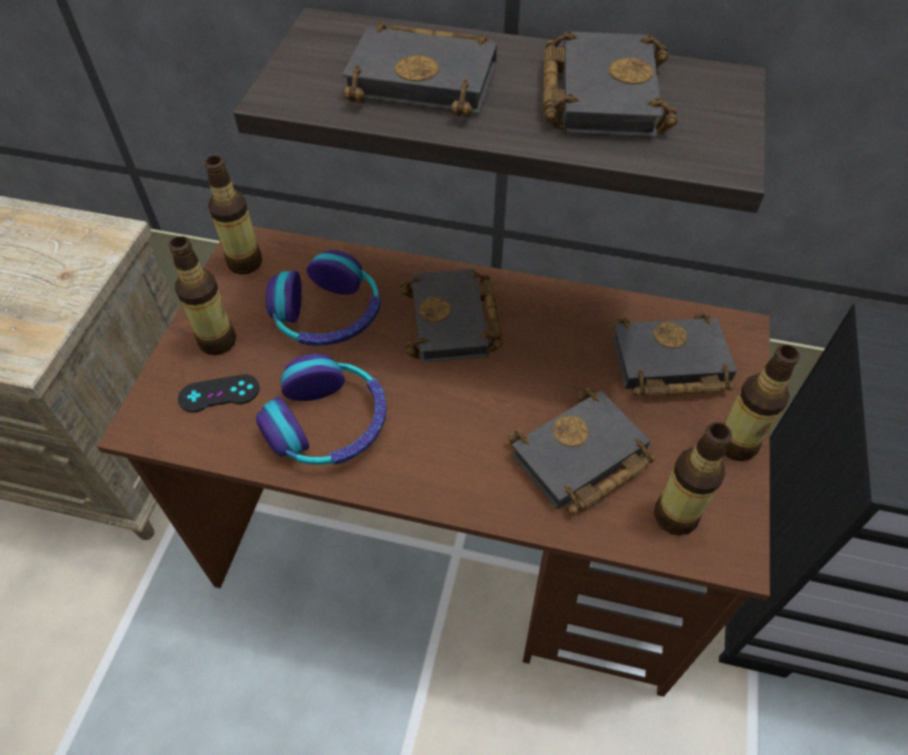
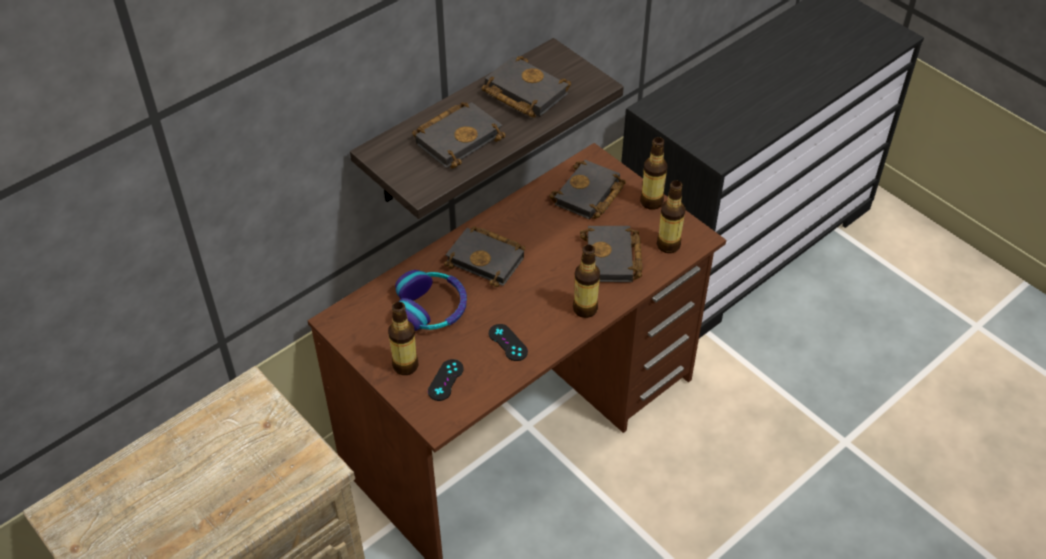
camera: 55 degrees left, 5 degrees down
(245, 263) = (352, 328): bottle -> bottle (585, 309)
(328, 423) = (508, 342): headphones -> black game controller

